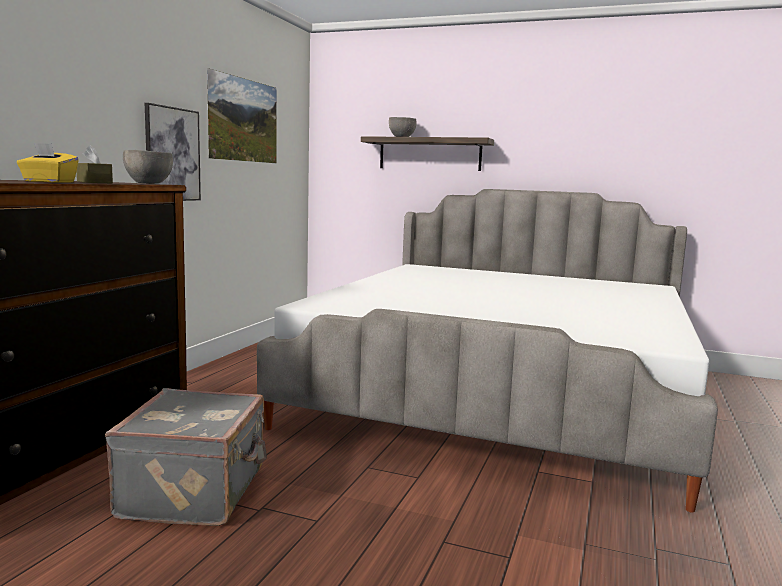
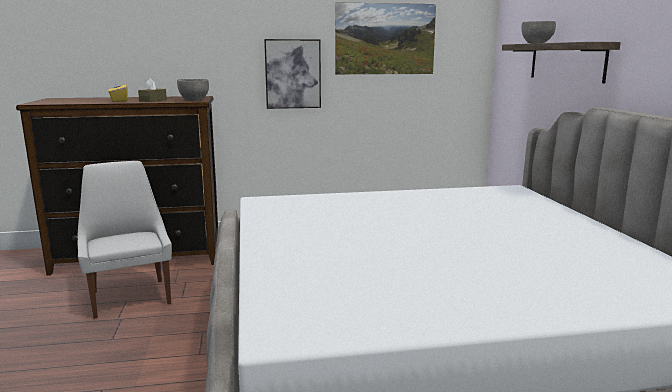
camera: 60 degrees right, 5 degrees up
(196, 492) = (130, 296): grey suitcase -> white chair

